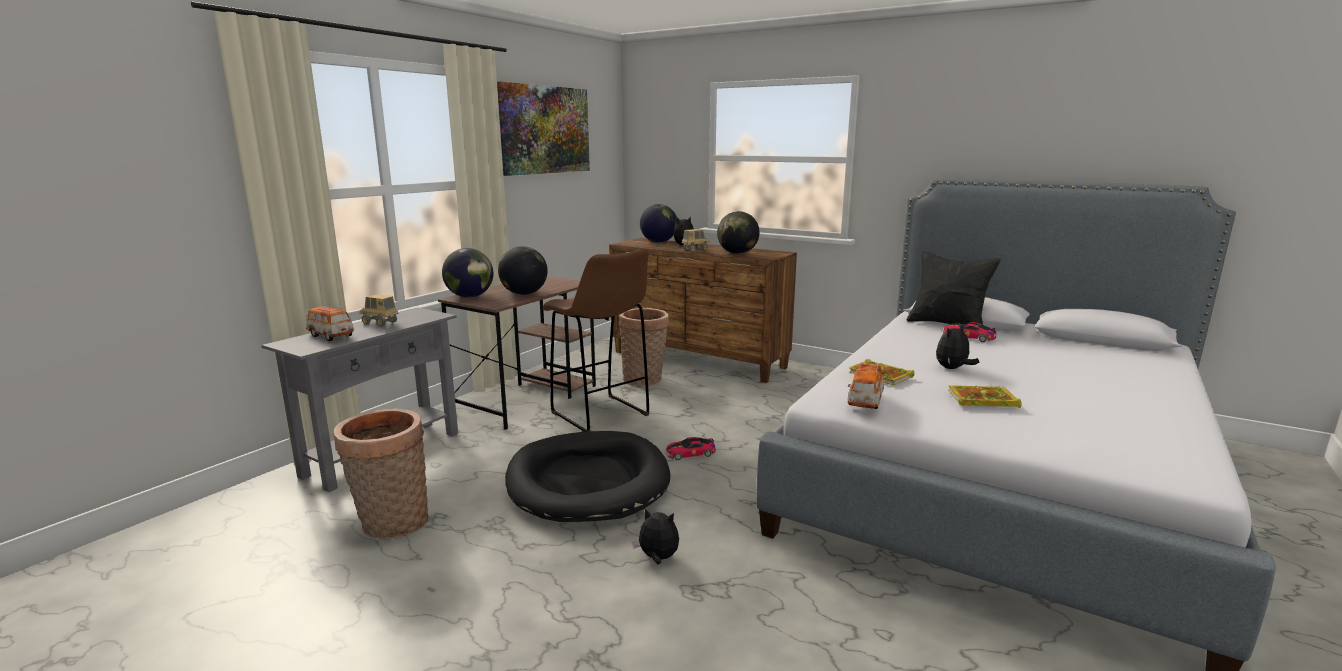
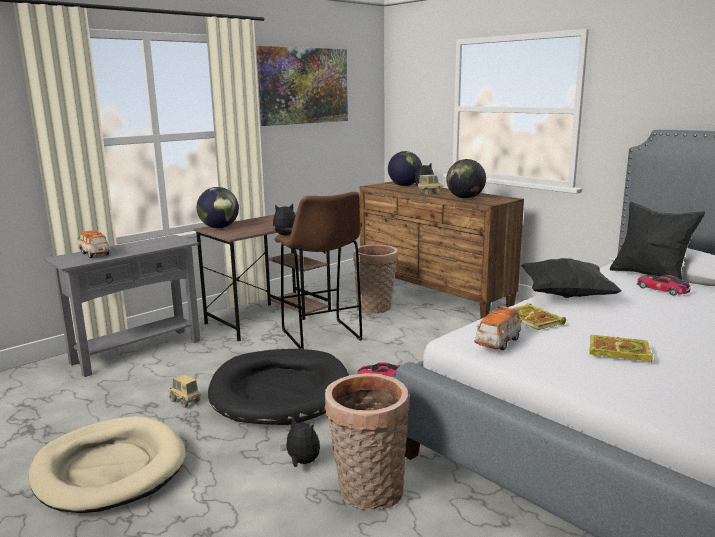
camera: 15 degrees right, 0 degrees up
(380, 323) = (137, 246): toy truck -> toy truck (185, 401)
(391, 524) = (115, 407): basket -> basket (368, 493)
(427, 600) = (110, 469): none -> beige dog bed
(524, 294) = (263, 227): globe -> none
(887, 349) = (565, 295): none -> black pillow
(952, 369) = (616, 319): plush toy -> plush toy (286, 235)

